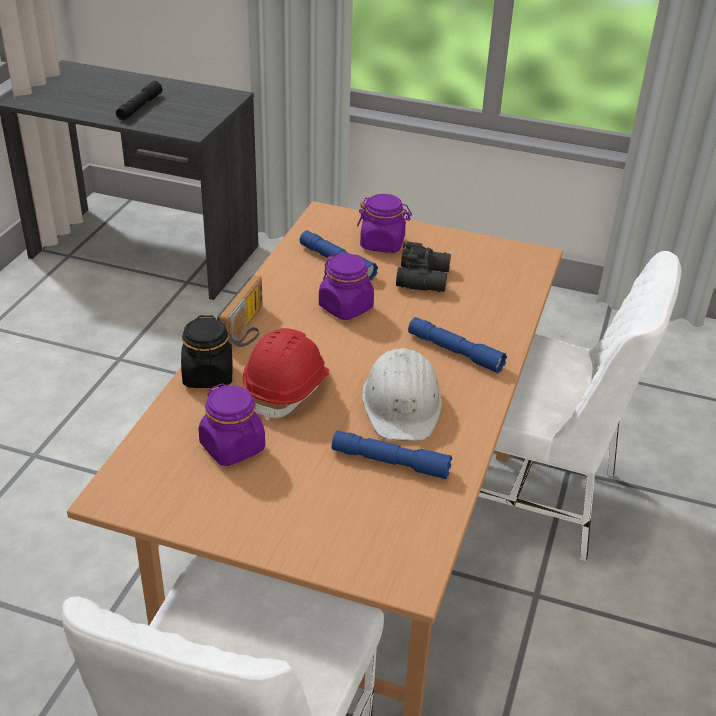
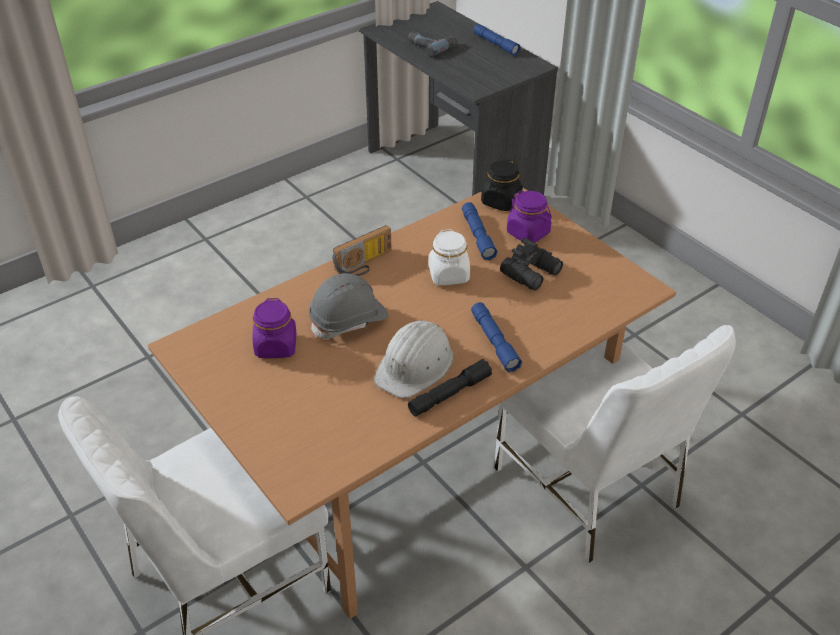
camera: 35 degrees right, 5 degrees up
(99, 102) = (431, 45): none -> power drill
(139, 107) = (457, 57): black flashlight -> black flashlight (449, 394)
(208, 375) = (307, 289): black jar -> black jar (501, 201)
(288, 389) = (349, 320): red hard hat -> grey hard hat
(346, 307) = (449, 275): purple jar -> white jar
(390, 462) = (365, 403): blue flashlight -> blue flashlight (495, 44)

